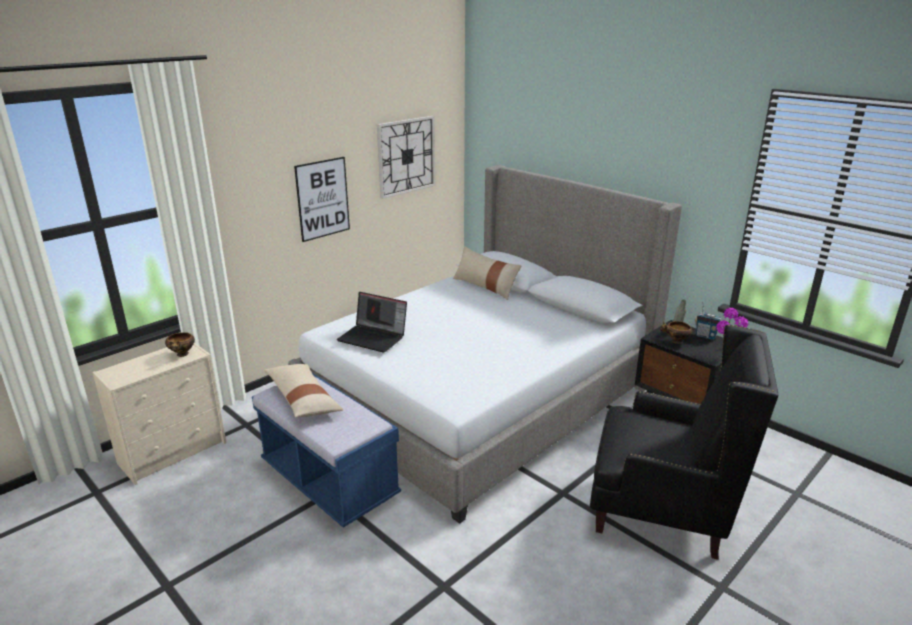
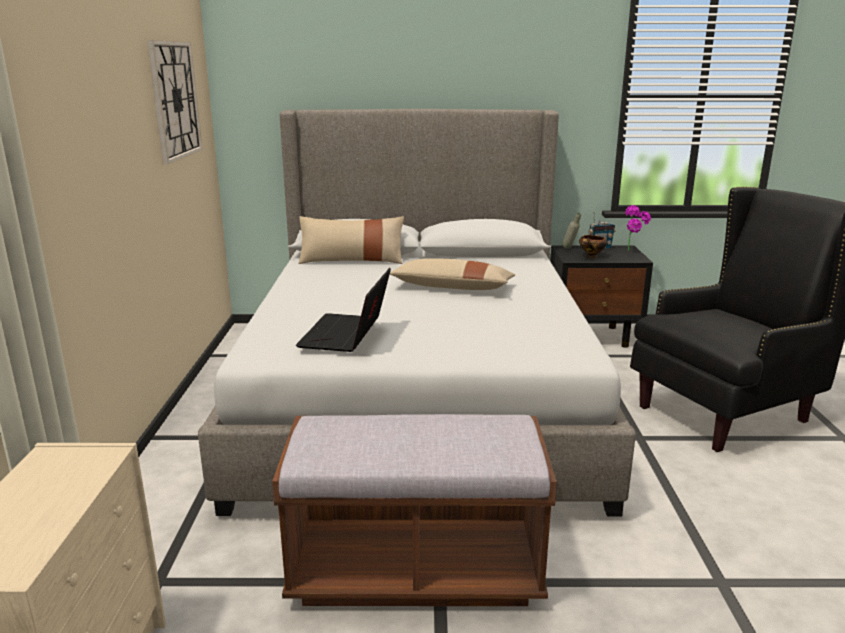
camera: 45 degrees left, 5 degrees down
(182, 355) = (77, 467): bowl -> none
(303, 399) = (372, 442): beige pillow -> beige pillow (452, 288)
(322, 199) = (115, 158): picture -> none
(329, 481) = (415, 570): blue bench -> brown bench
(374, 337) = (346, 335): laptop -> laptop turned 120 degrees clockwise

